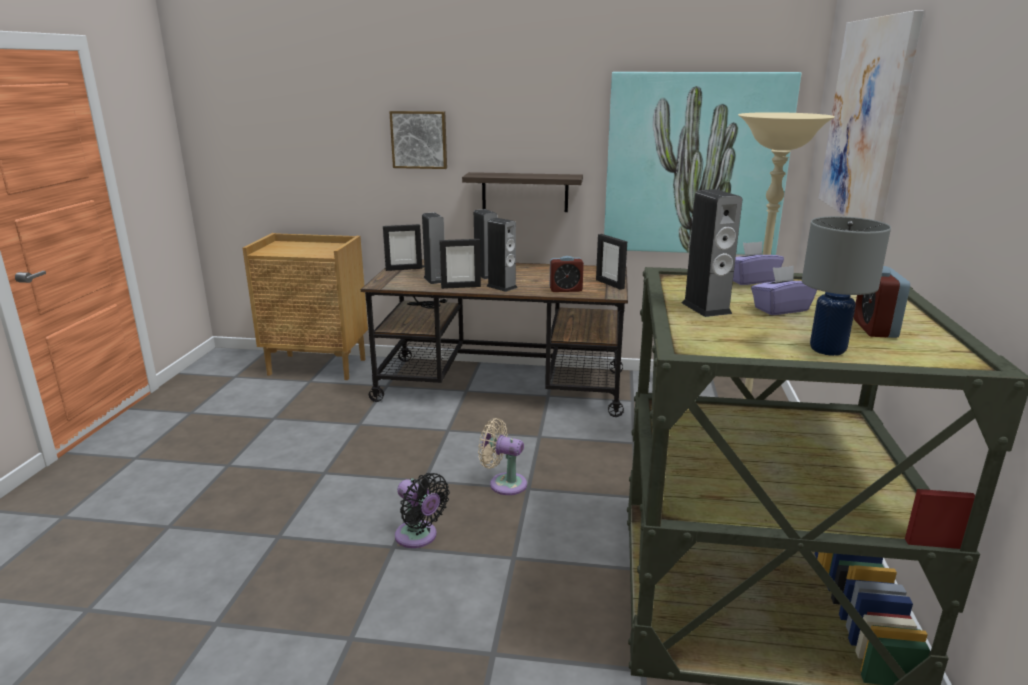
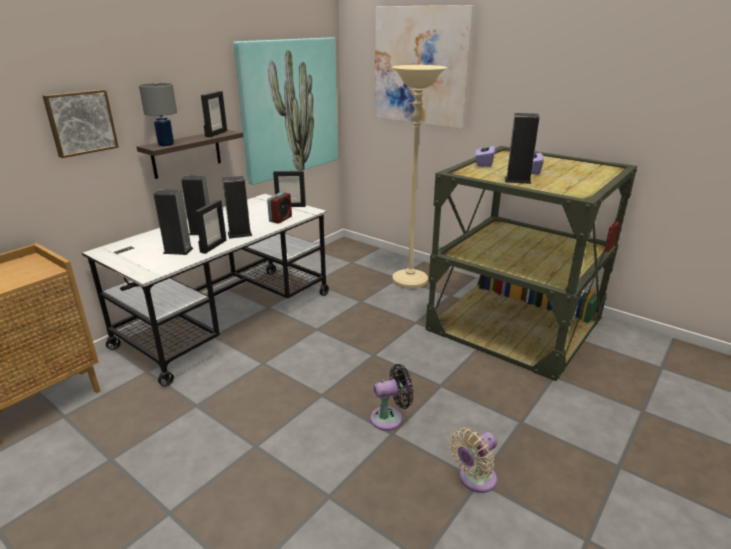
camera: 60 degrees left, 5 degrees up
(404, 269) = (123, 255): picture frame -> picture frame (216, 134)
(501, 386) = (228, 319): brown desk -> white desk
(504, 483) = (359, 362): beige fan -> beige fan (474, 479)
(827, 349) = (589, 179): grey table lamp -> grey table lamp (165, 144)
(874, 328) = (567, 167): alarm clock -> none

